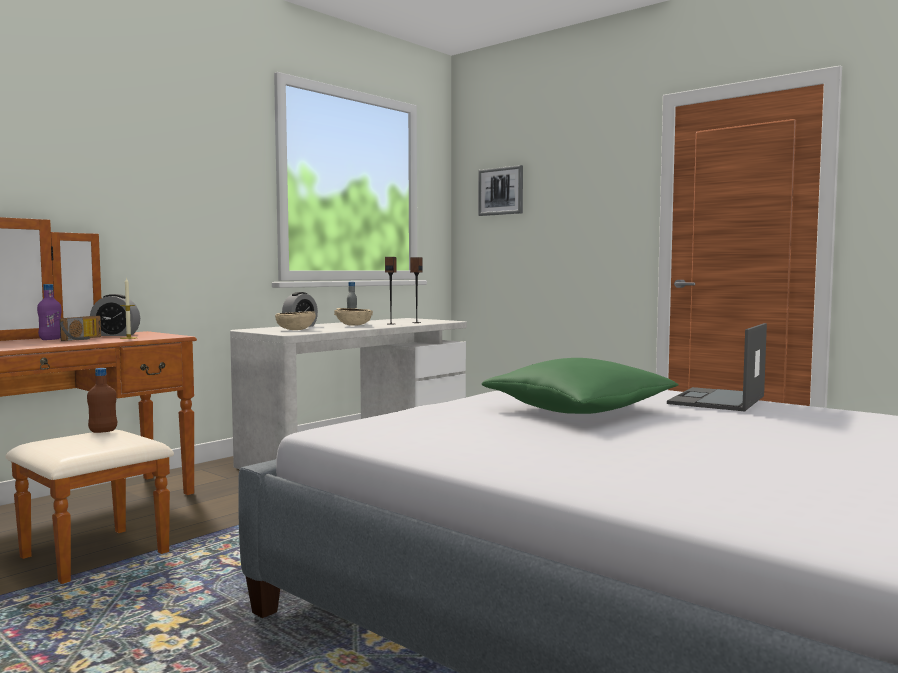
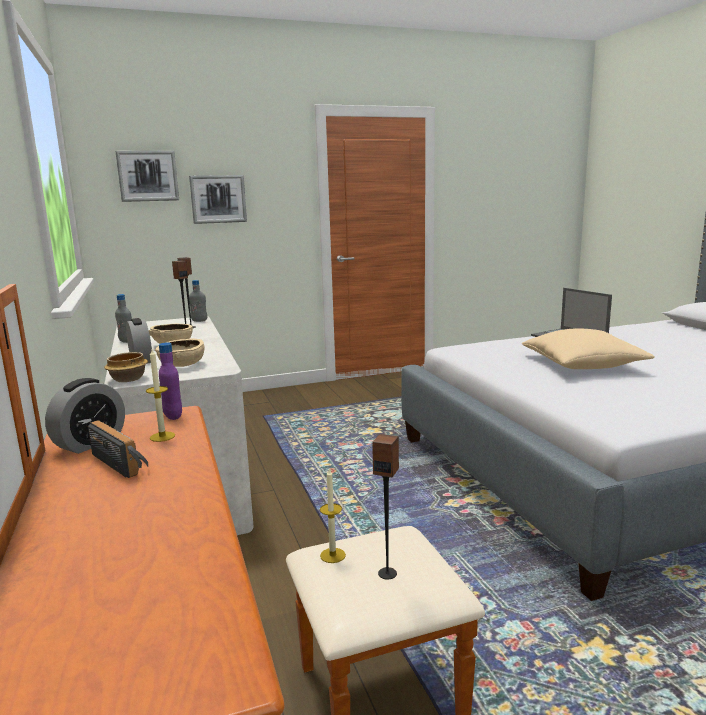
camera: 60 degrees left, 10 degrees up
(50, 339) = (82, 486): purple bottle -> purple bottle (173, 416)
(78, 441) = (387, 573): none -> speaker
(103, 431) = (332, 555): brown bottle -> candle
(250, 329) = (128, 379): none -> bowl
(443, 321) = (199, 321): none -> grey bottle
(555, 211) = (218, 199): none -> picture
(578, 411) = (583, 365): green pillow -> beige pillow

